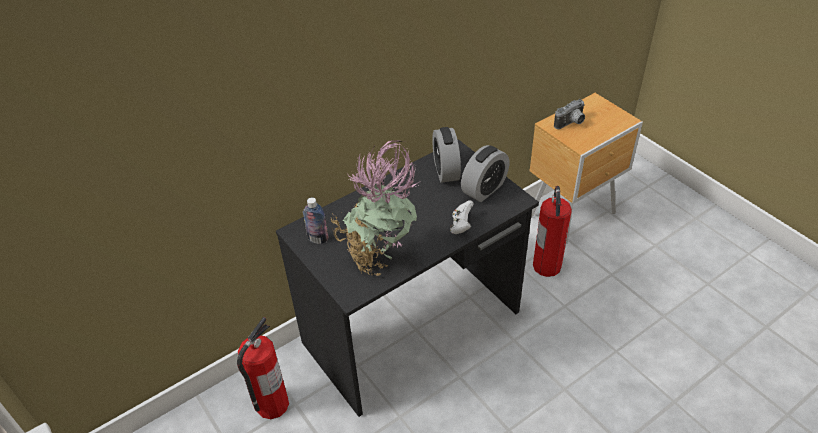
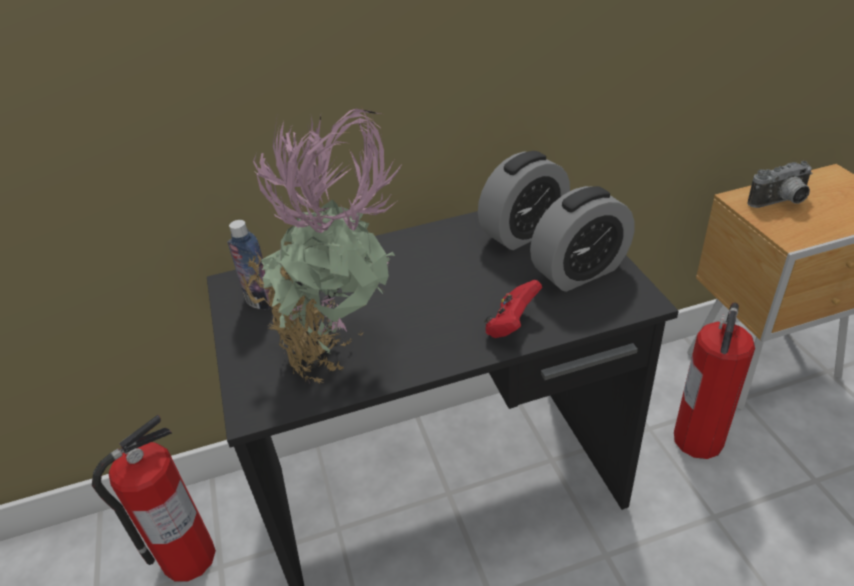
camera: 20 degrees right, 5 degrees down
(446, 170) = (523, 232): alarm clock -> alarm clock turned 135 degrees counterclockwise
(461, 225) = (511, 325): white game controller -> red game controller

